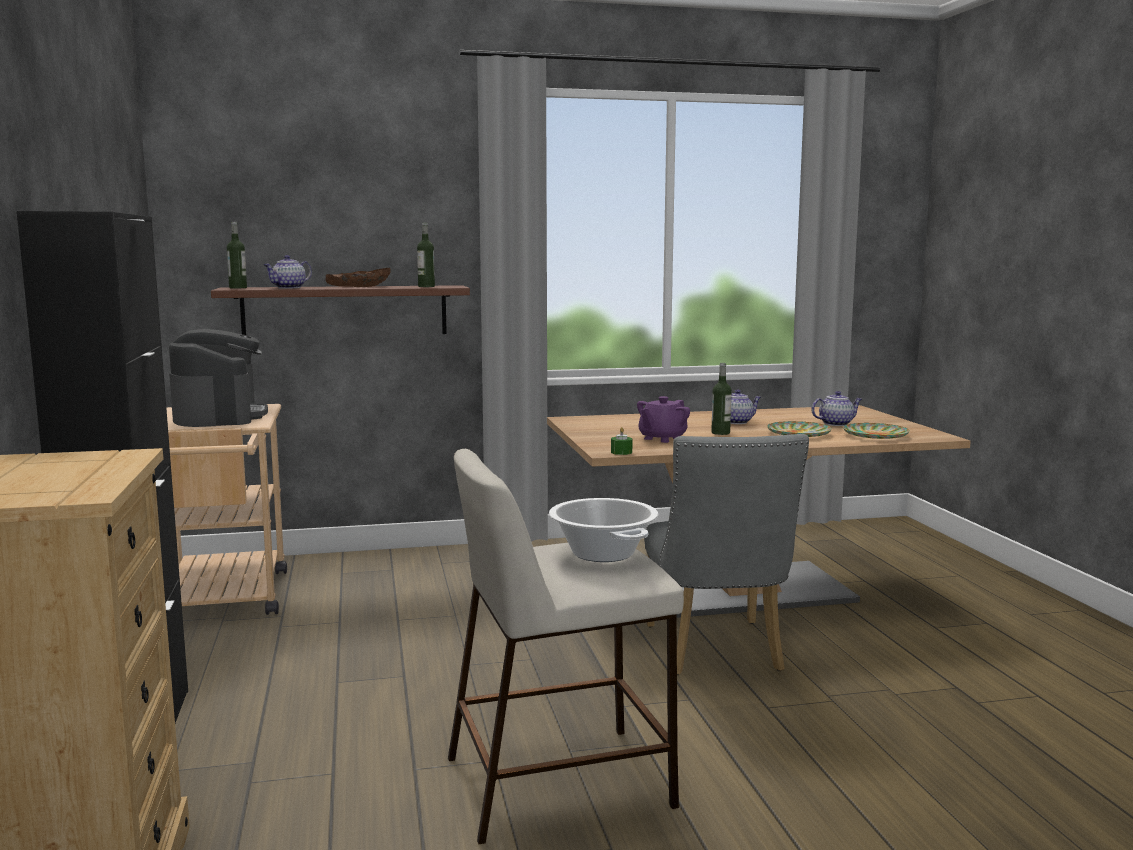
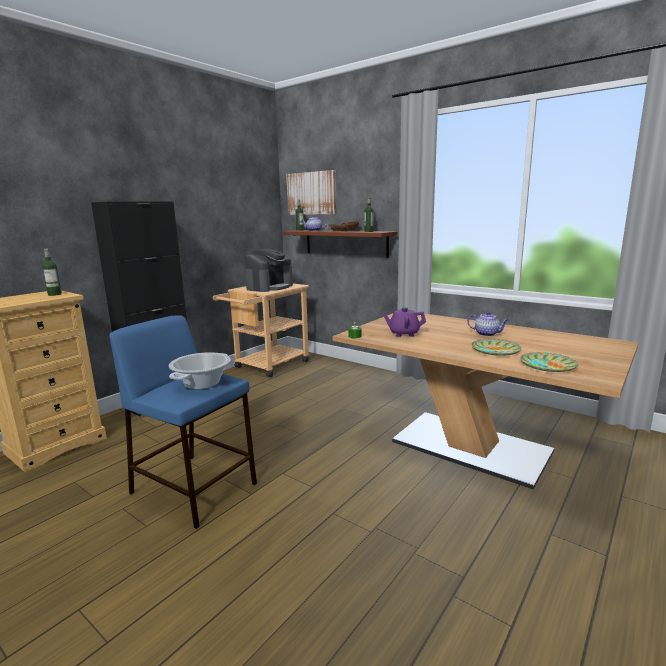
camera: 50 degrees right, 5 degrees up
(250, 210) = (311, 193): none -> picture
(560, 780) = (195, 488): beige stool -> blue stool
(716, 652) = (377, 472): grey chair -> none
(720, 433) = (448, 338): bottle -> bottle (55, 294)
(836, 424) = (553, 350): teapot -> none

